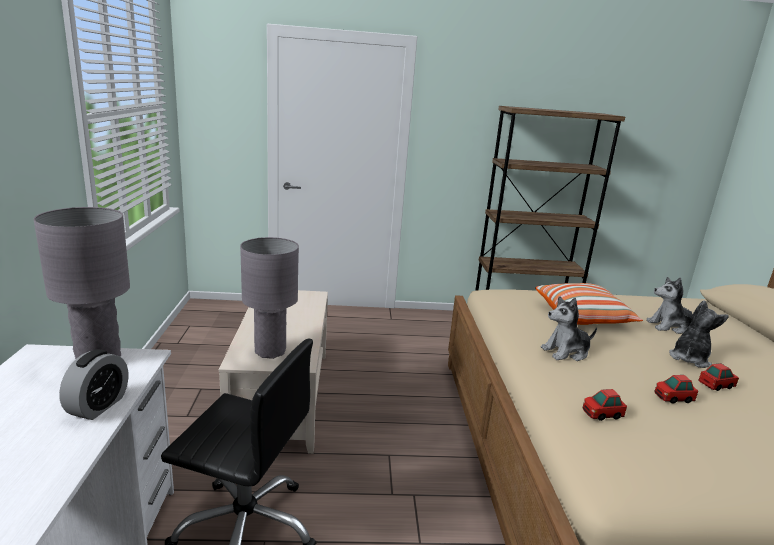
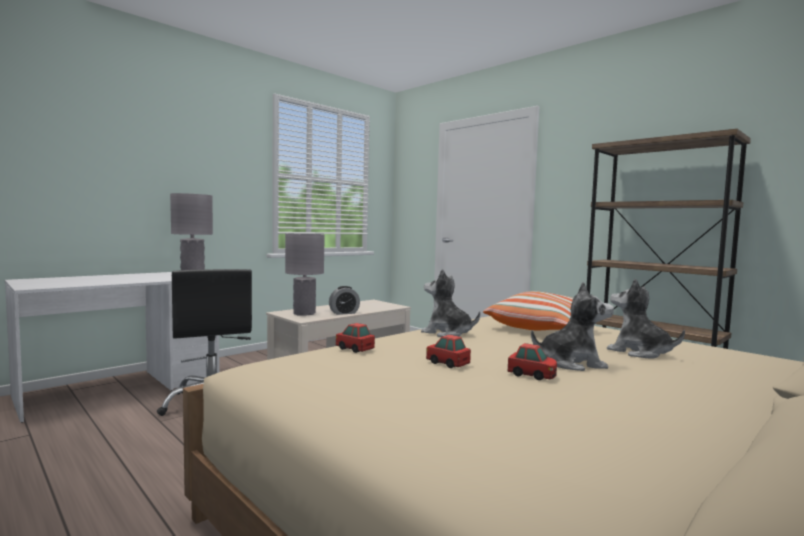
camera: 50 degrees right, 15 degrees down
(98, 406) = (153, 279): alarm clock -> alarm clock (344, 313)

